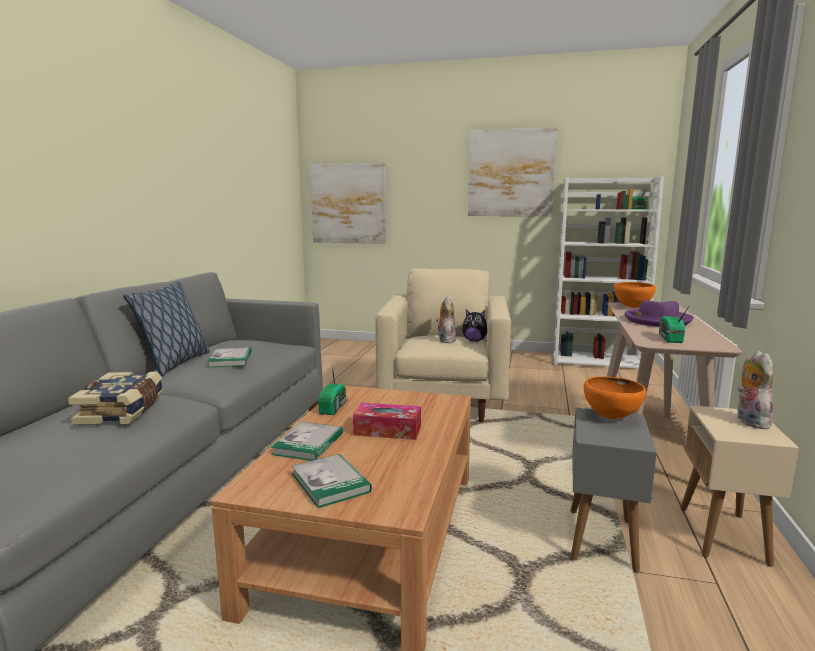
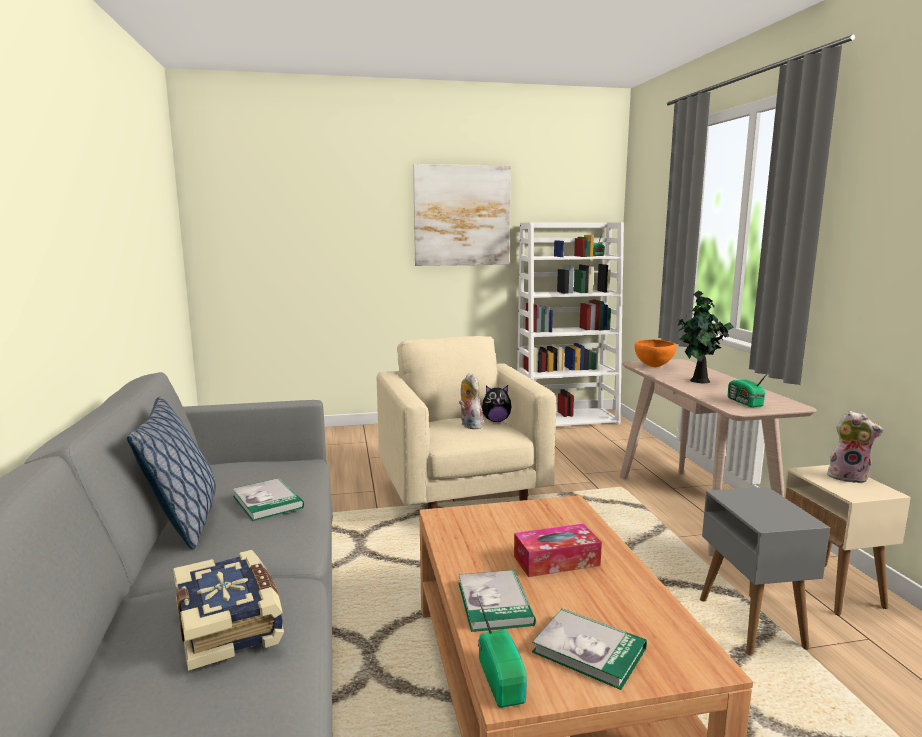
camera: 25 degrees left, 0 degrees up
(334, 407) = (456, 543): radio -> radio (502, 679)
(348, 204) = (256, 253): picture -> none
(611, 417) = (750, 496): orange bowl -> none
(656, 320) = (699, 381): purple hat -> potted plant
(749, 421) = (848, 477): plush toy -> plush toy turned 135 degrees clockwise

